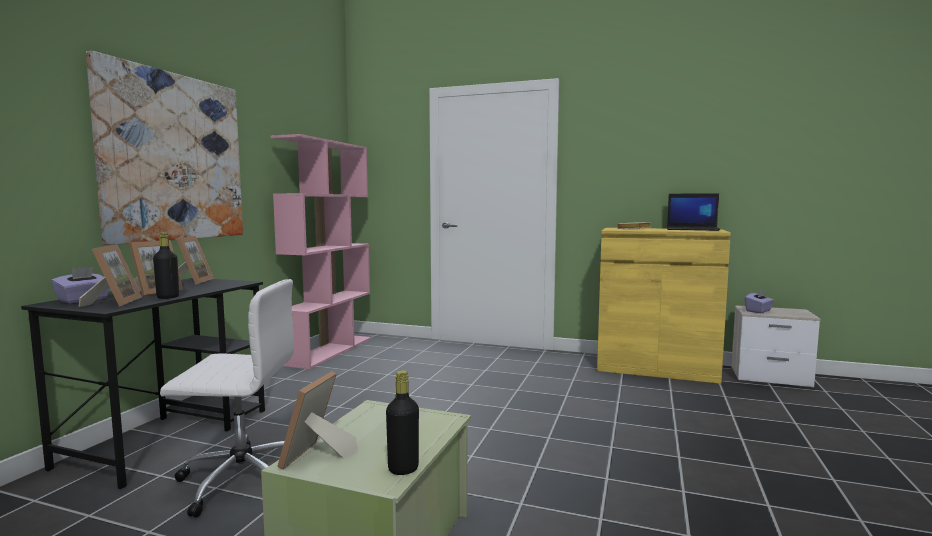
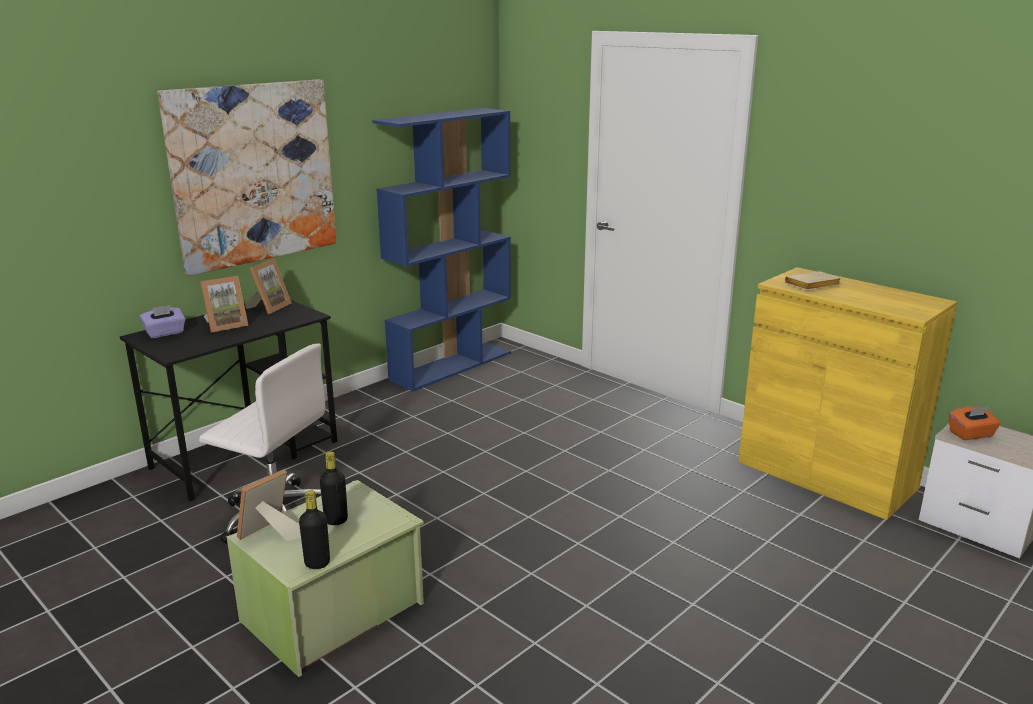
camera: 25 degrees right, 15 degrees up
(113, 302) = (182, 343): picture frame -> none
(168, 297) = (227, 339): black bottle -> black bottle (336, 520)
(329, 351) = (451, 366): pink bookcase -> blue bookcase
(693, 229) = (899, 298): laptop -> none
(758, 311) = (971, 434): purple tissue box -> orange tissue box

